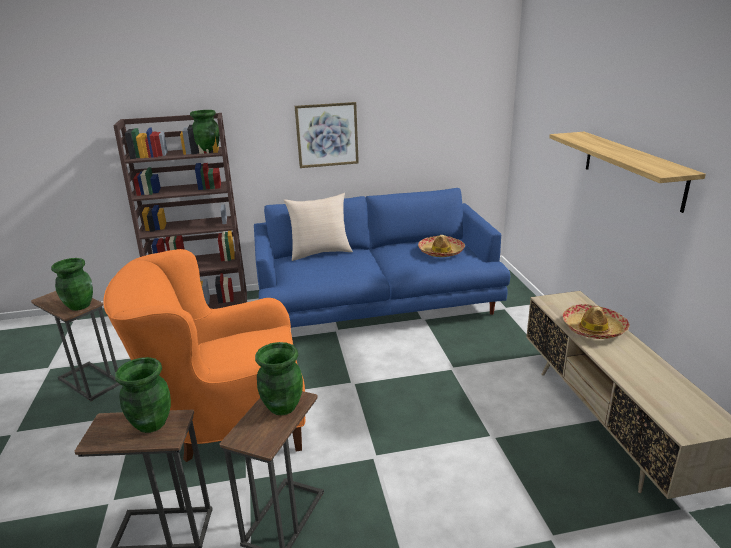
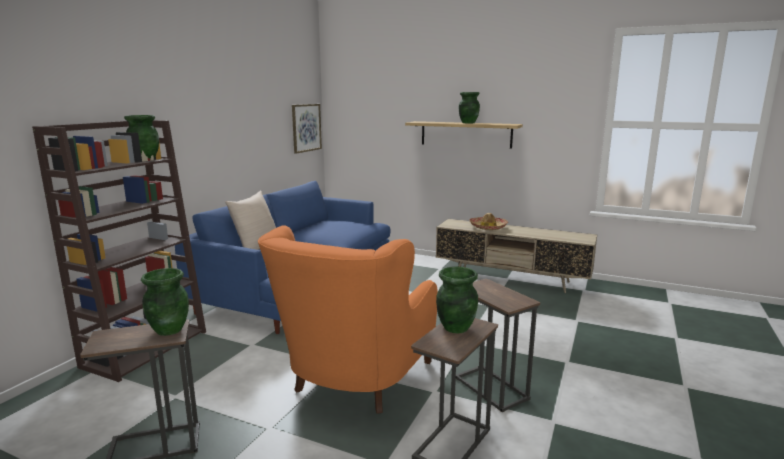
camera: 55 degrees left, 10 degrees down
(282, 406) = (488, 288): green vase -> green vase (468, 123)
(327, 135) = (223, 142): picture -> picture (306, 127)
(441, 252) = (340, 225): hat -> none

